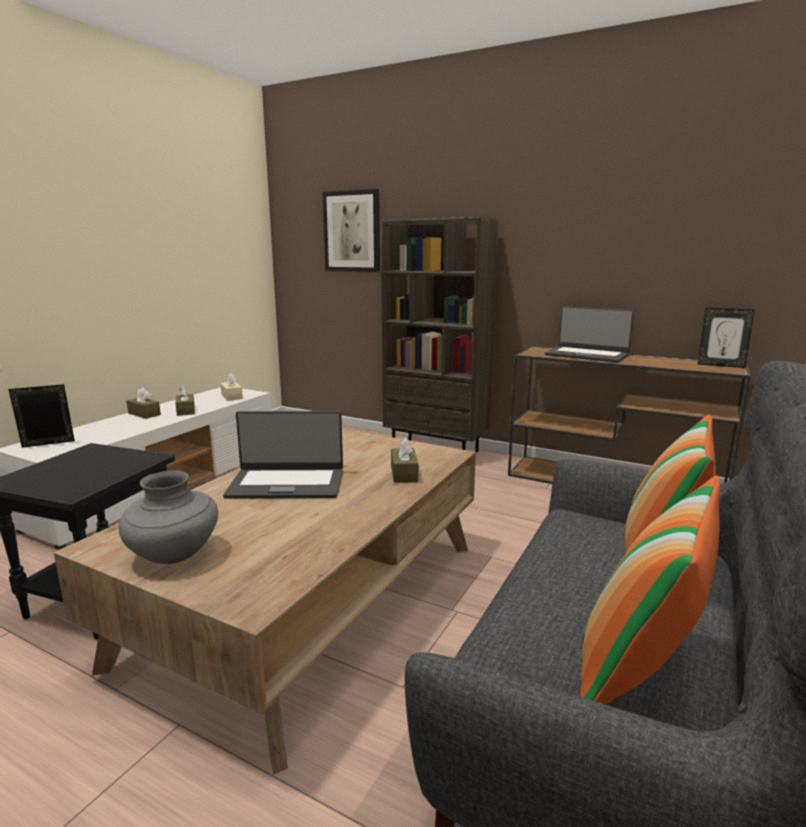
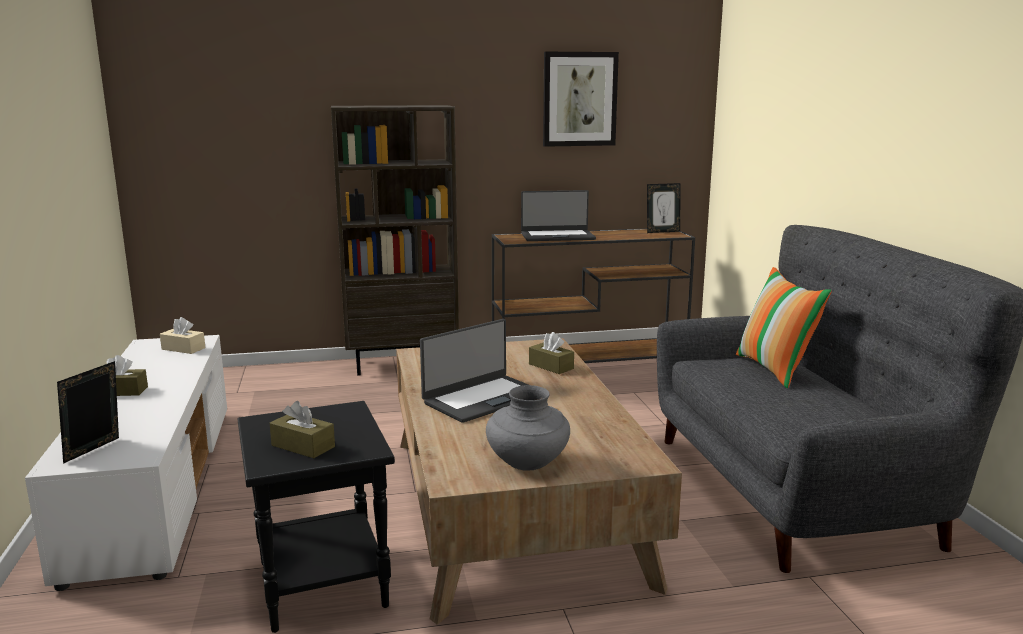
camera: 40 degrees left, 0 degrees up
(186, 411) = (169, 375): brown tissue box -> brown tissue box (303, 446)
(352, 231) = (253, 117): picture -> picture (579, 99)
(640, 671) = (848, 418): pillow -> none

